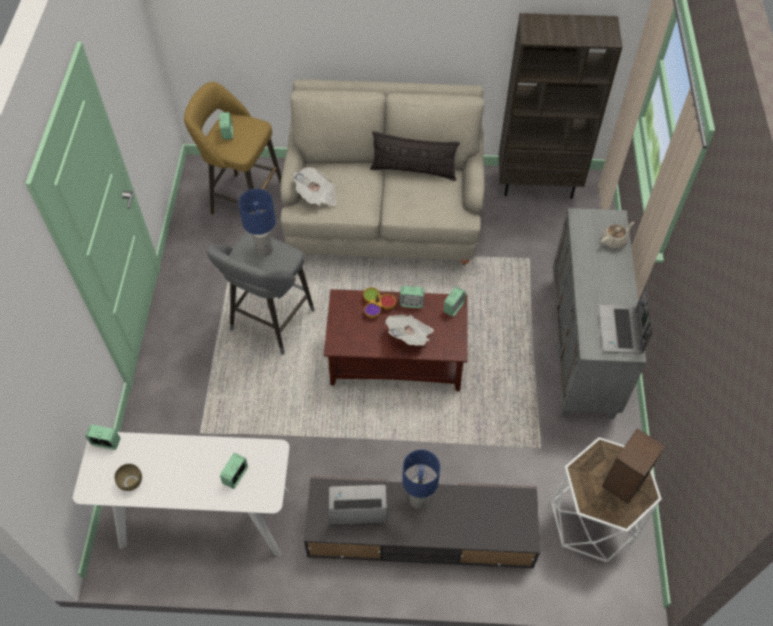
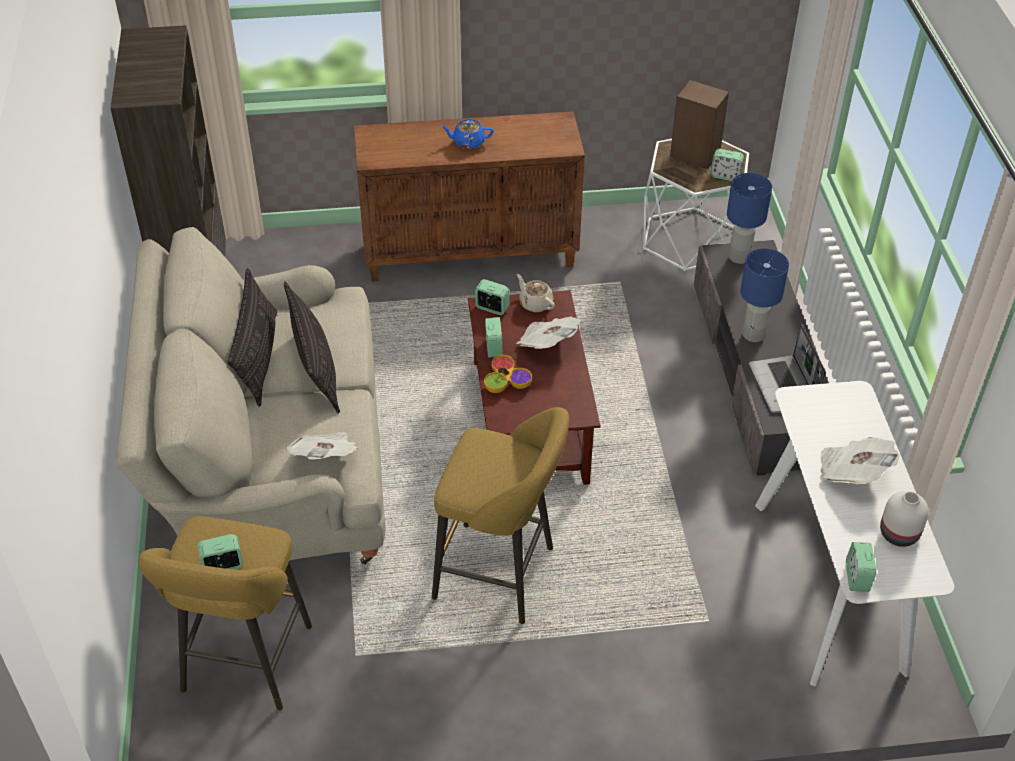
camera: 100 degrees left, 10 degrees down
(130, 482) = (898, 534): brown bowl -> white vase
(193, 469) = (852, 472): none -> newspaper
(236, 476) = (842, 429): alarm clock -> alarm clock (725, 175)
(264, 249) = (477, 466): blue table lamp -> blue table lamp (739, 257)
(269, 323) = (501, 574): grey stool -> yellow stool
(398, 197) = (315, 367): none -> pillow
(583, 347) = (471, 253): grey cabinet -> brown cabinet
(600, 279) = (468, 142): none -> blue teapot
(614, 241) = (406, 133): beige teapot -> beige teapot (535, 303)
(621, 330) = (537, 127): laptop -> none

